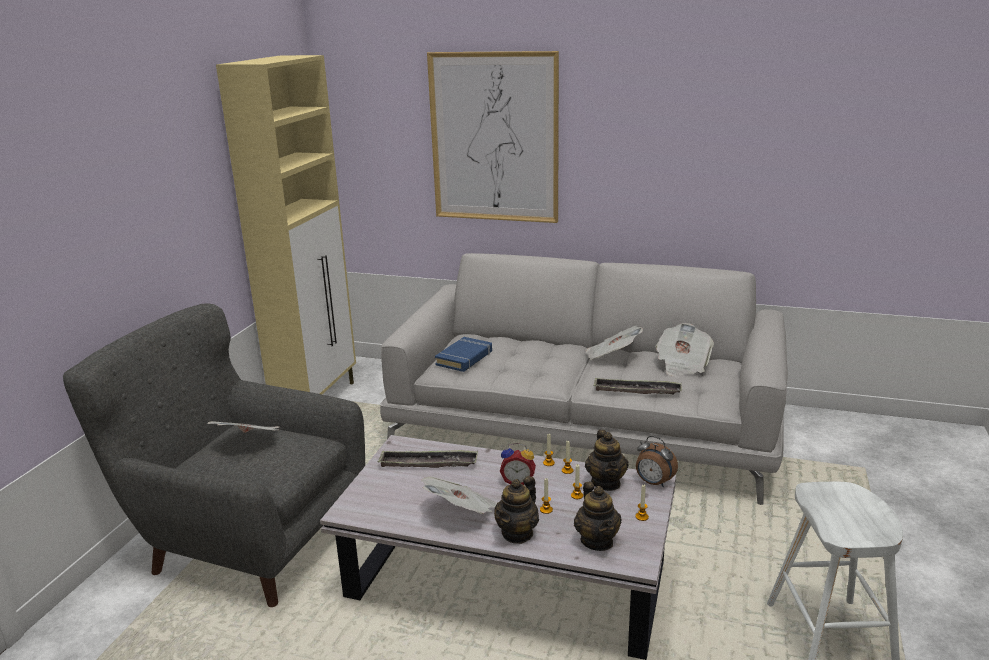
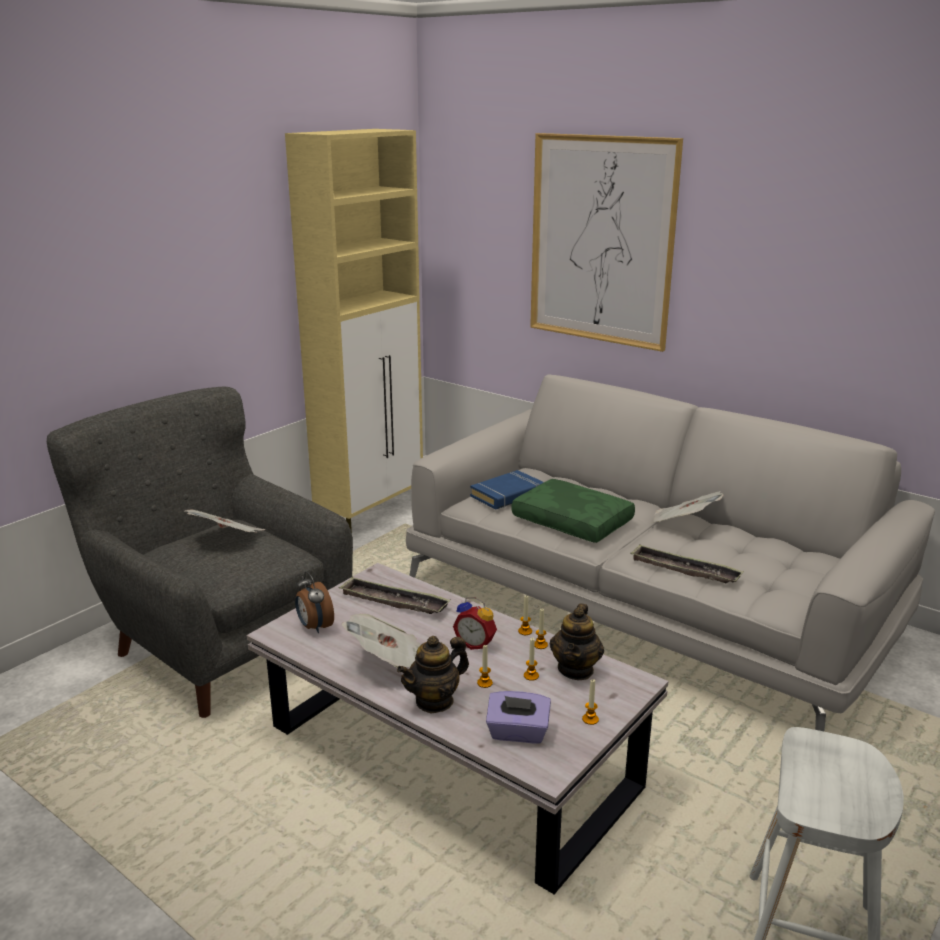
camera: 20 degrees right, 0 degrees up
(530, 370) = (574, 522): none -> green pillow
(597, 541) = (517, 733): teapot -> purple tissue box
(653, 483) = (633, 683): alarm clock -> alarm clock (314, 627)
(682, 365) = (765, 550): newspaper -> none

